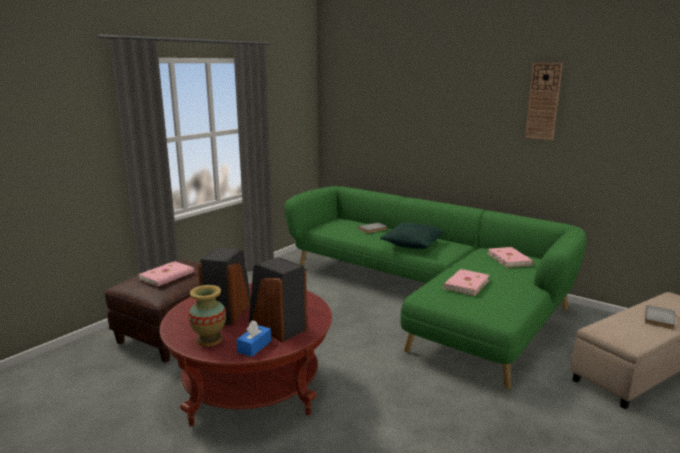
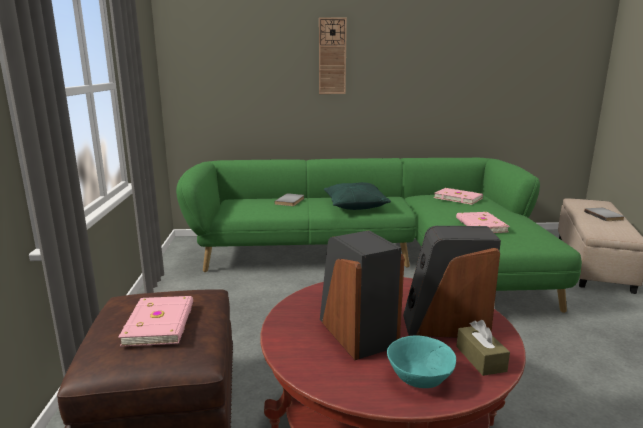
camera: 40 degrees left, 0 degrees up
(209, 340) = (418, 379): vase -> turquoise bowl
(254, 346) = (480, 359): blue tissue box -> brown tissue box
(543, 101) = (444, 42): wall clock -> wall clock (332, 56)

